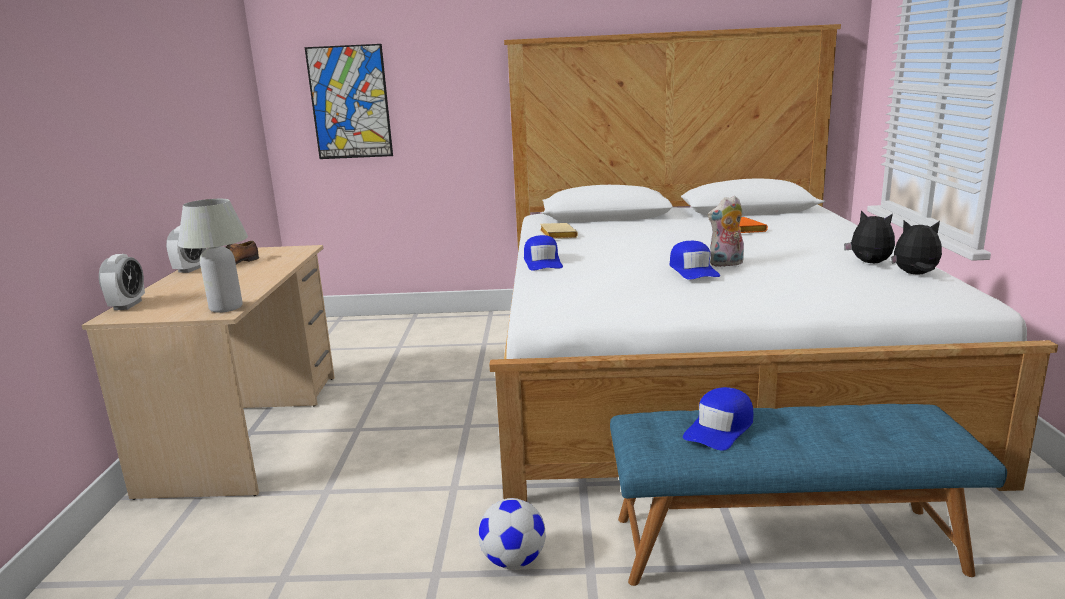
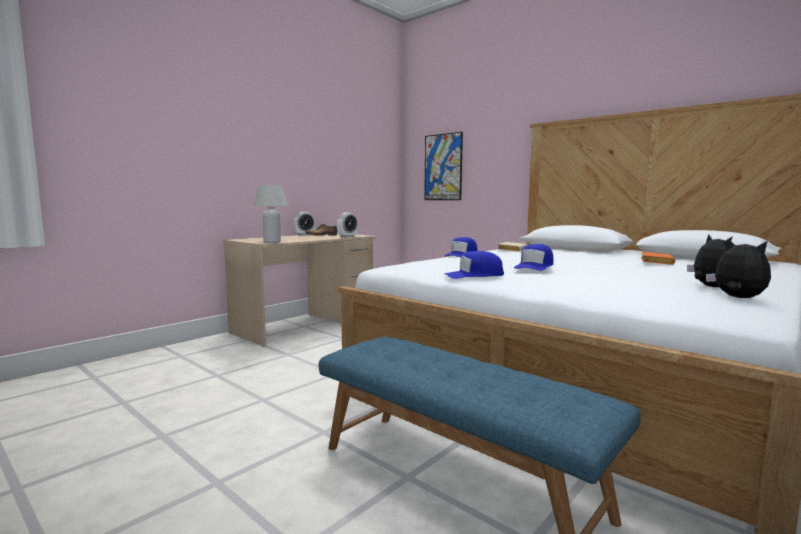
camera: 40 degrees right, 10 degrees down
(128, 305) = (251, 238): alarm clock -> alarm clock (347, 236)
(513, 561) = (300, 410): football -> none
(720, 428) = (413, 354): blue cap -> blue cap (474, 275)
(726, 264) = (578, 271): plush toy -> none

